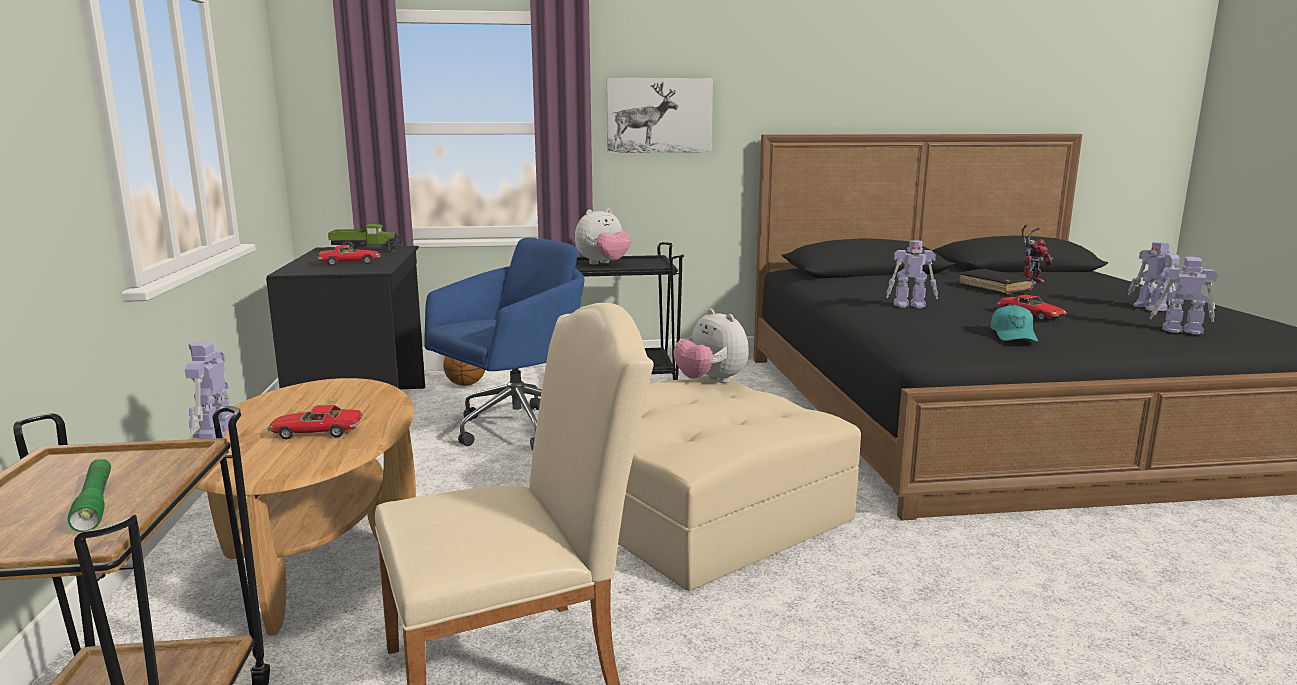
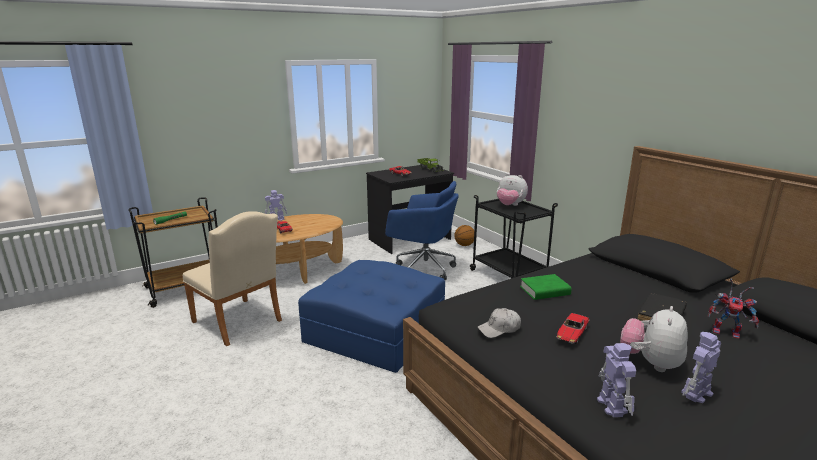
camera: 65 degrees right, 5 degrees up
(659, 115) = (580, 122): picture -> none
(703, 511) = (375, 330): beige ottoman -> blue ottoman
(710, 381) = (424, 278): plush toy -> plush toy (650, 363)
(910, 305) = (544, 291): toy robot -> green book
(1013, 335) = (499, 329): turquoise cap -> white cap

